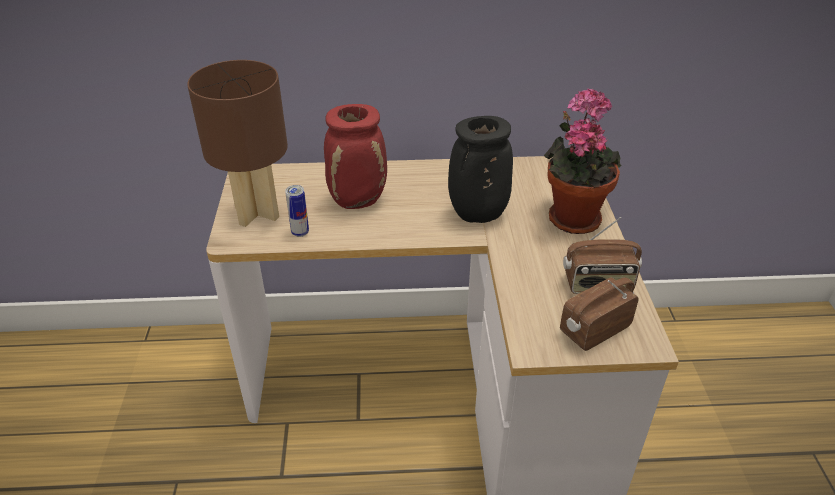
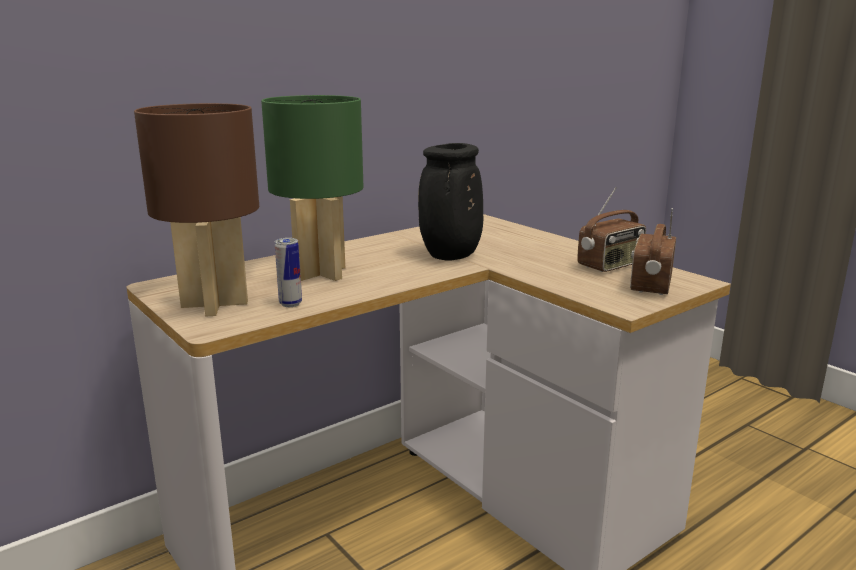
camera: 35 degrees left, 20 degrees down
(358, 200) = (321, 273): red vase -> green table lamp
(572, 216) = (528, 241): potted plant -> none

